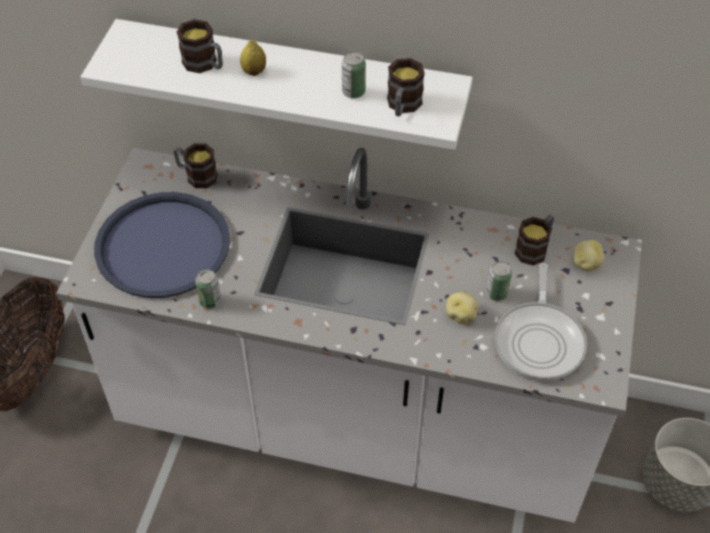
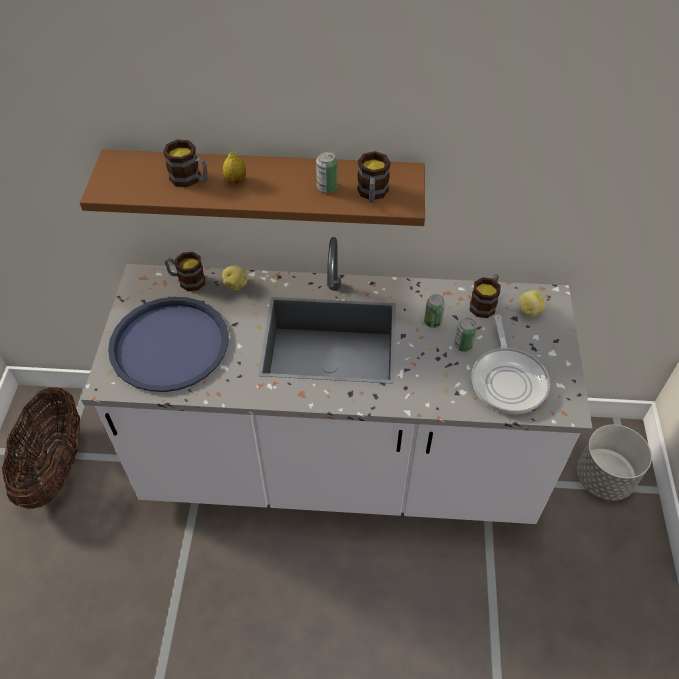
camera: 10 degrees left, 0 degrees up
(210, 301) = (221, 387): can -> can (432, 322)
(291, 79) = (264, 185): white shelf -> brown shelf
(460, 314) = (437, 367): potato -> potato (236, 284)

